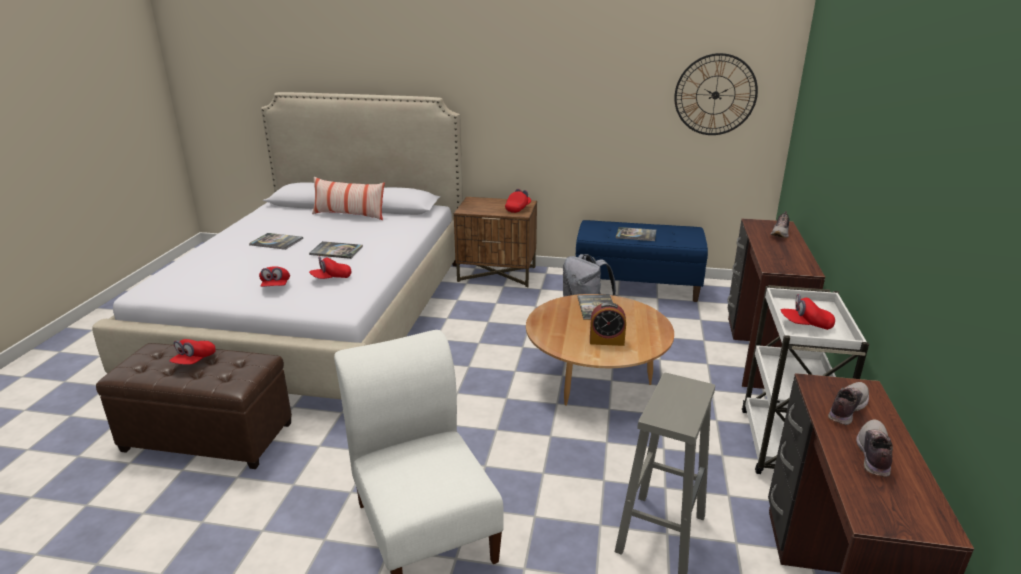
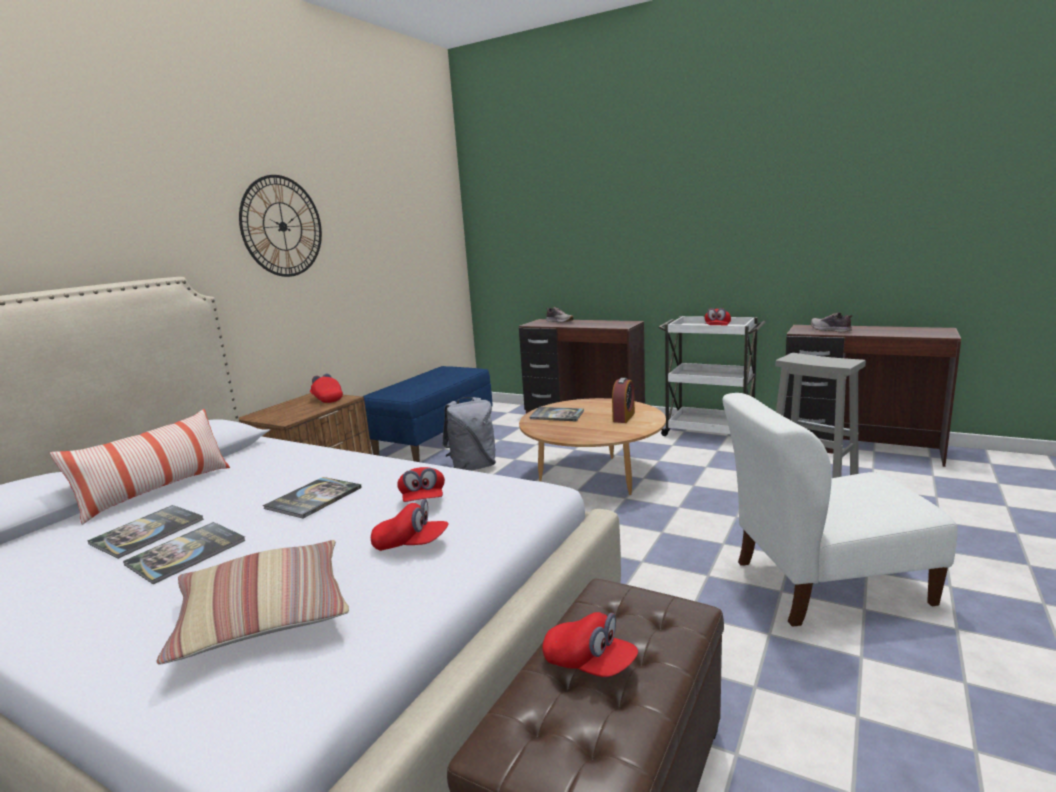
camera: 70 degrees left, 10 degrees down
(216, 271) = (263, 614): none -> pillow
(636, 235) = (430, 383): book -> book (148, 532)
(715, 95) = (424, 239): wall clock -> wall clock (282, 226)
(873, 454) = (879, 330): shoe -> none

